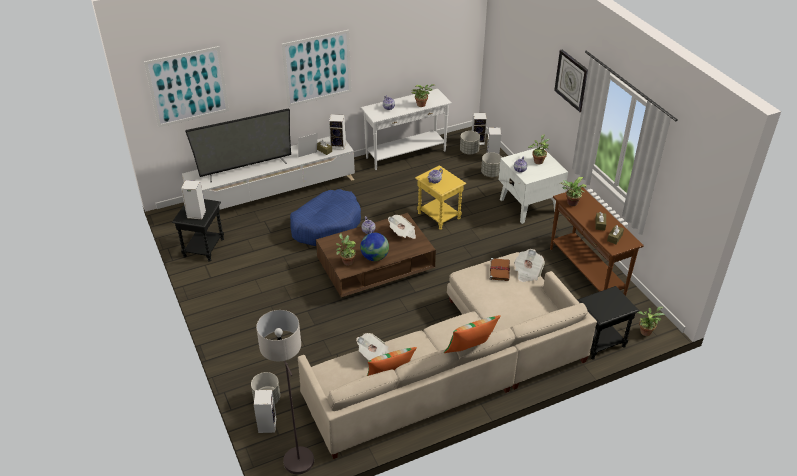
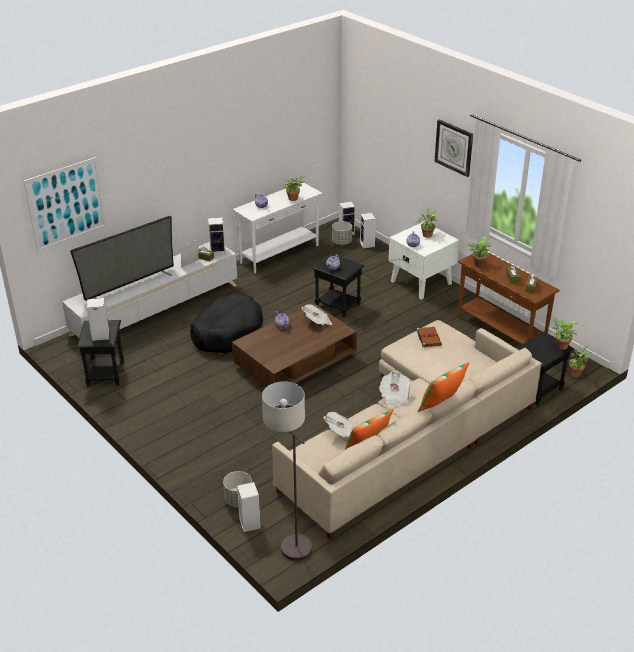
camera: 15 degrees left, 5 degrees down
(317, 68) = (190, 171): picture -> none
(326, 225) = (227, 332): blue dog bed -> black dog bed
(347, 261) = (273, 356): potted plant -> potted plant (560, 346)
(374, 257) = (299, 348): globe -> none
(439, 215) = (338, 304): yellow side table -> black side table
(491, 173) = (372, 259): grey planter -> none
(527, 272) = (455, 335): newspaper -> newspaper (394, 397)

